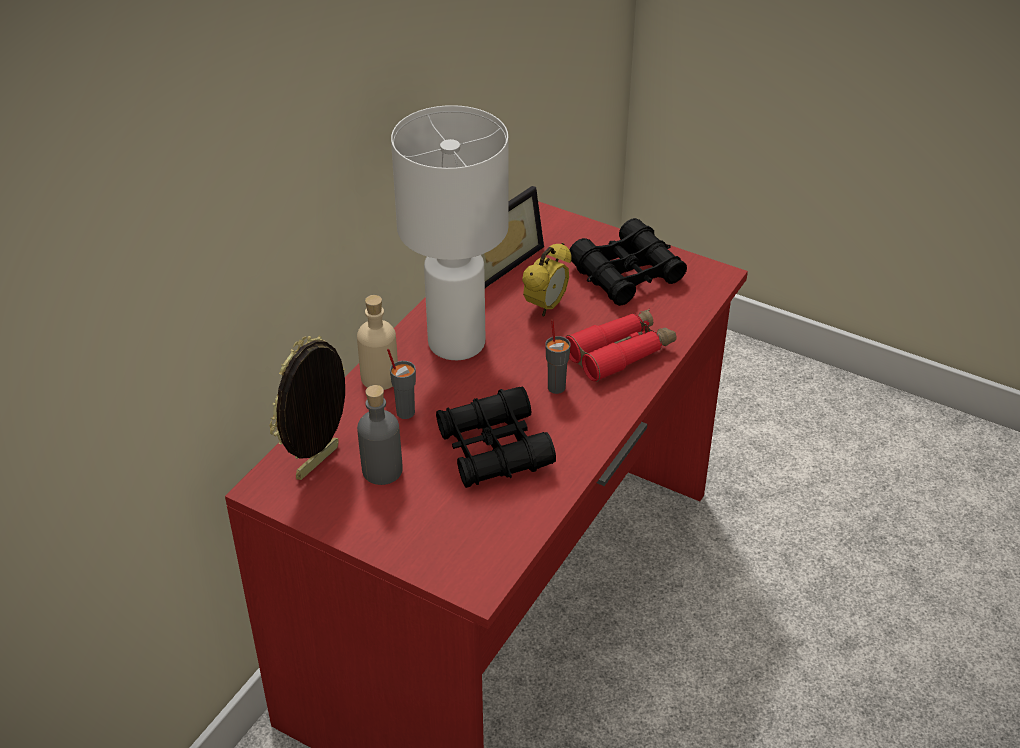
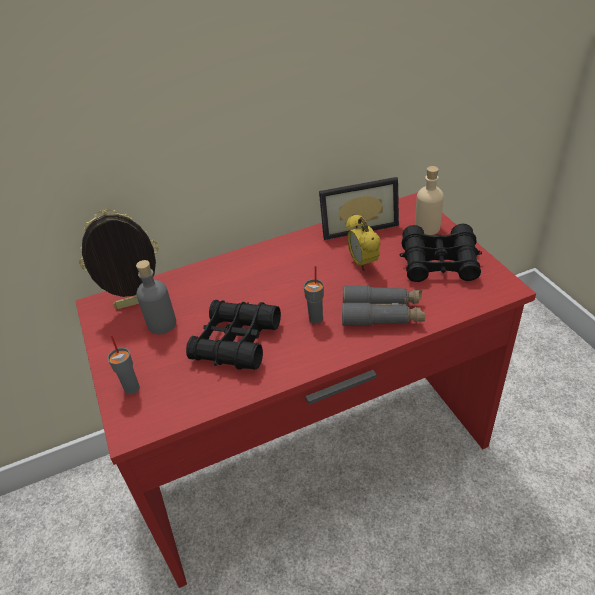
camera: 40 degrees right, 0 degrees up
(379, 378) = (221, 268): beige bottle -> beige bottle (427, 228)
(405, 412) = (212, 294): grey cup -> grey cup (132, 387)
(458, 343) = (285, 265): white table lamp -> none
(546, 307) = (362, 263): alarm clock -> alarm clock turned 90 degrees clockwise
(621, 353) = (382, 314): red binoculars -> grey binoculars

